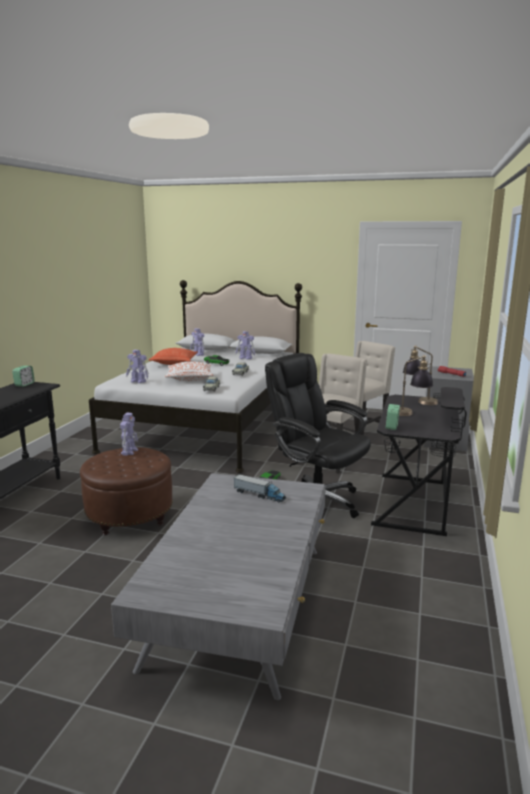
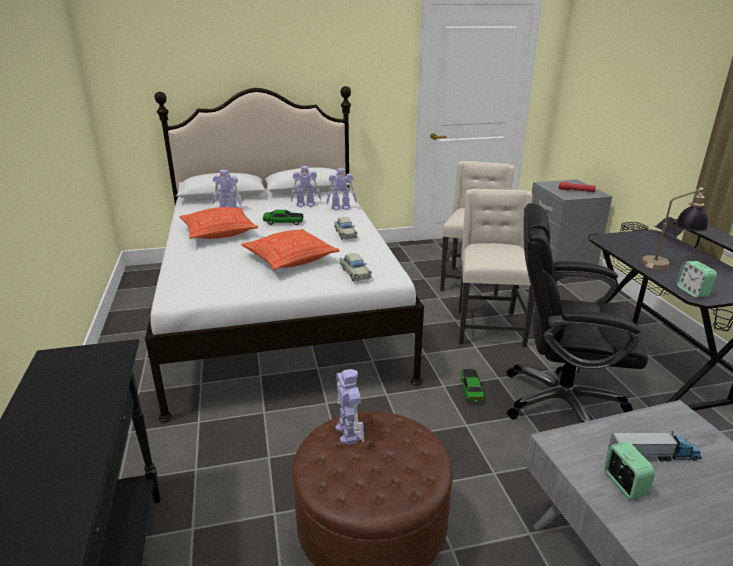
camera: 30 degrees left, 10 degrees up
(24, 384) = (64, 361): alarm clock -> alarm clock (624, 485)
(138, 381) = (222, 284): toy robot -> toy robot (341, 208)
(190, 378) = (290, 260): white pillow -> orange pillow
(419, 402) = (636, 241): table lamp -> none

